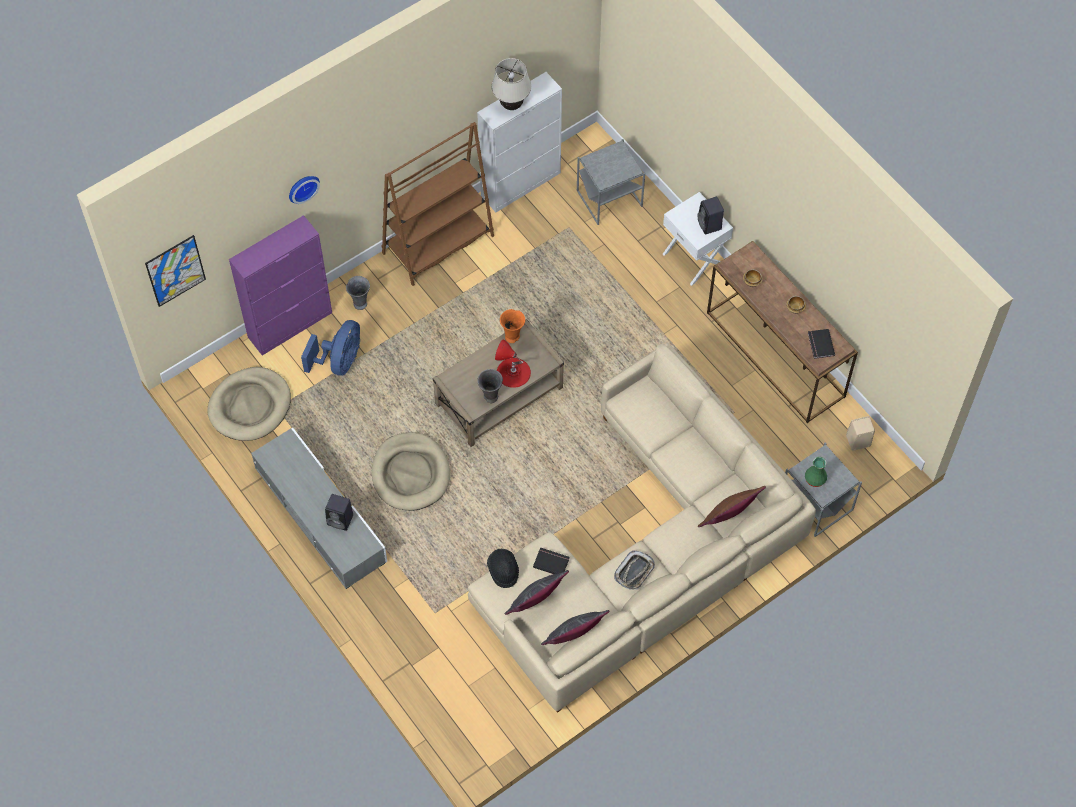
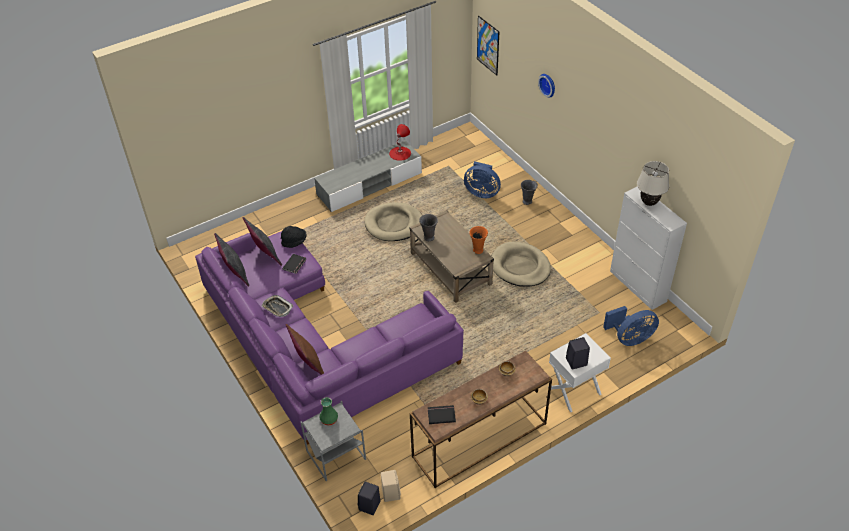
camera: 95 degrees right, 15 degrees down
(250, 406) = (450, 155): beige dog bed -> beige dog bed (520, 267)
(290, 324) = (510, 171): purple cabinet -> none
(341, 520) = (352, 176): black speaker -> black speaker (369, 506)
(438, 244) = (578, 240): brown bookcase -> none
(513, 372) = (448, 250): red table lamp -> red table lamp (400, 153)
(608, 198) = (630, 338): grey side table -> blue fan
(646, 552) = (313, 343): beige sofa -> purple sofa

